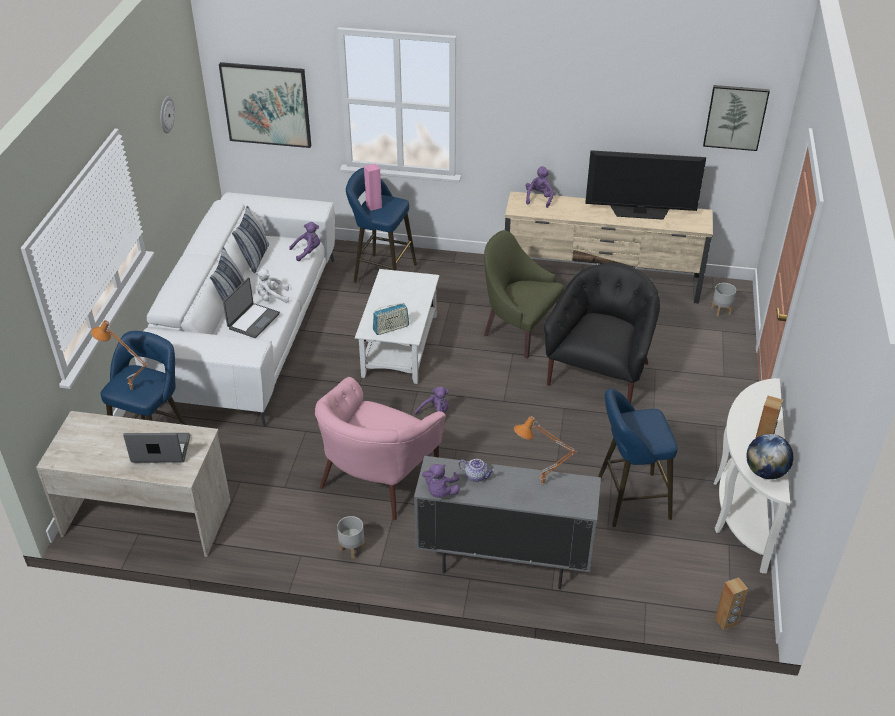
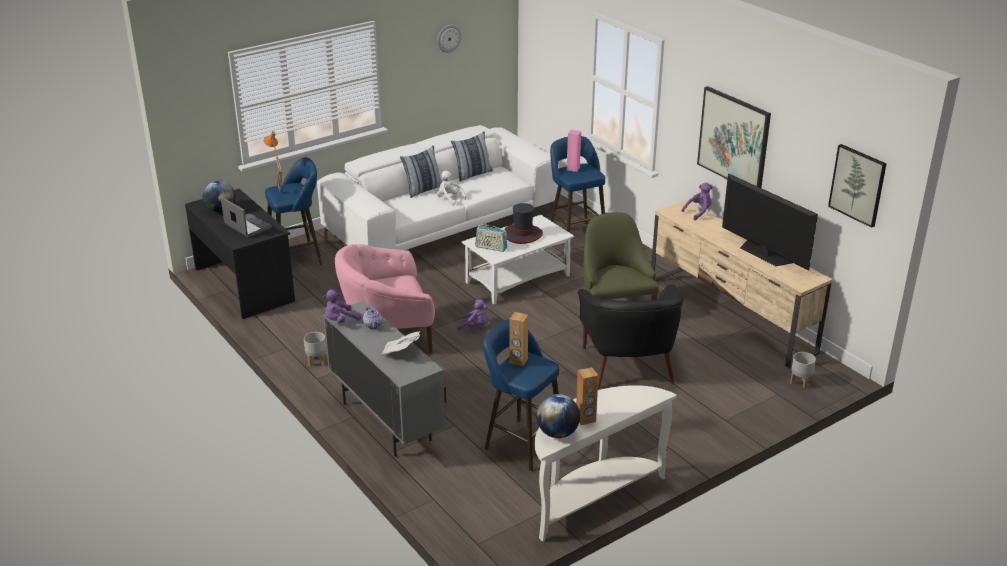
camera: 45 degrees right, 10 degrees down
(96, 449) = (221, 210): none -> globe
(147, 517) = (245, 284): beige desk -> black desk
(253, 321) = (416, 204): laptop -> none
(266, 104) = (548, 66): picture -> picture (734, 139)
(308, 251) = (510, 185): purple plush toy -> none
(396, 298) = (523, 234): none -> hat
(541, 485) = (400, 352): orange table lamp -> newspaper
(599, 373) = (629, 366): black armchair -> black armchair turned 105 degrees clockwise
(726, 622) = (466, 545): brown speaker -> brown speaker (518, 361)

